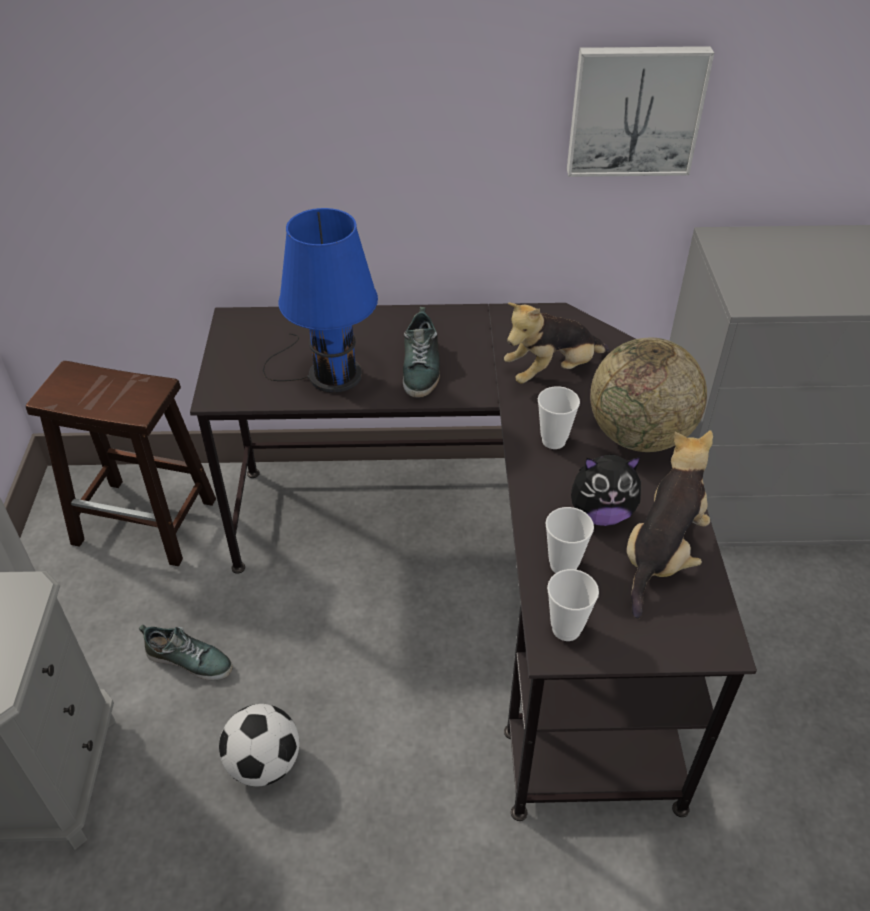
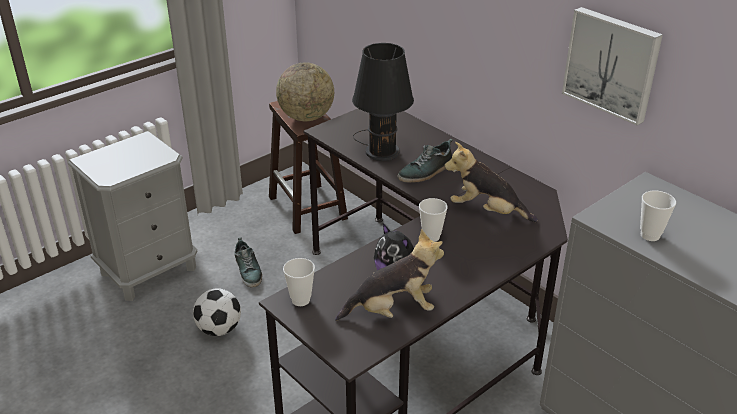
camera: 50 degrees right, 10 degrees down
(329, 374) = (381, 150): blue table lamp -> black table lamp
(563, 565) = (343, 280): cup -> cup (650, 235)
(639, 436) = (478, 264): globe -> globe (306, 117)

